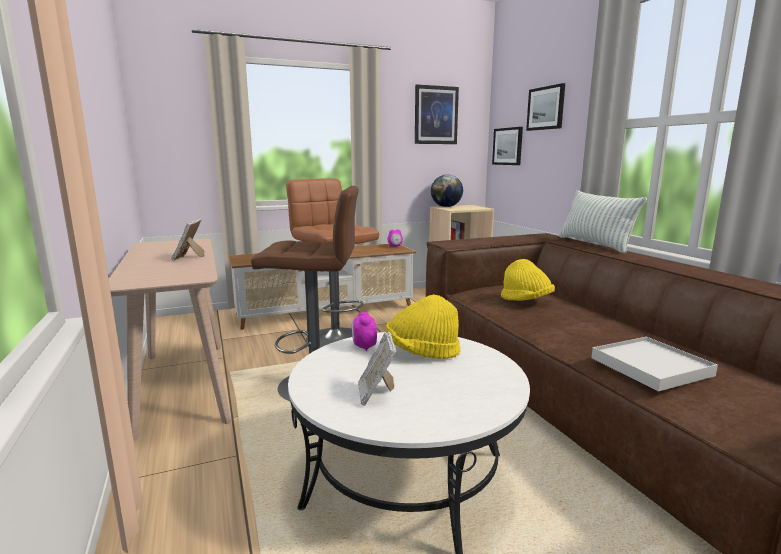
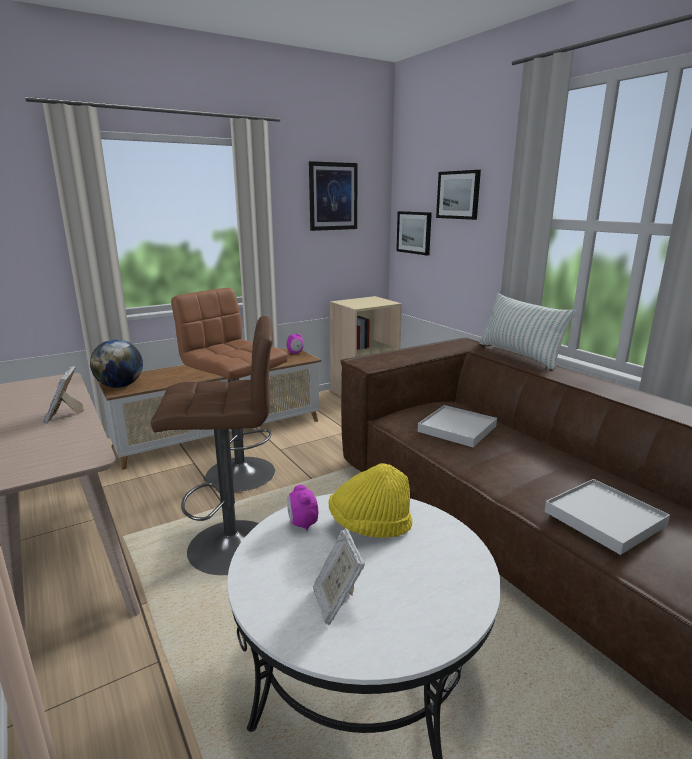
camera: 10 degrees left, 5 degrees up
(446, 207) = (348, 301): globe -> globe (120, 386)
(526, 301) = (457, 428): yellow hat -> white tray

